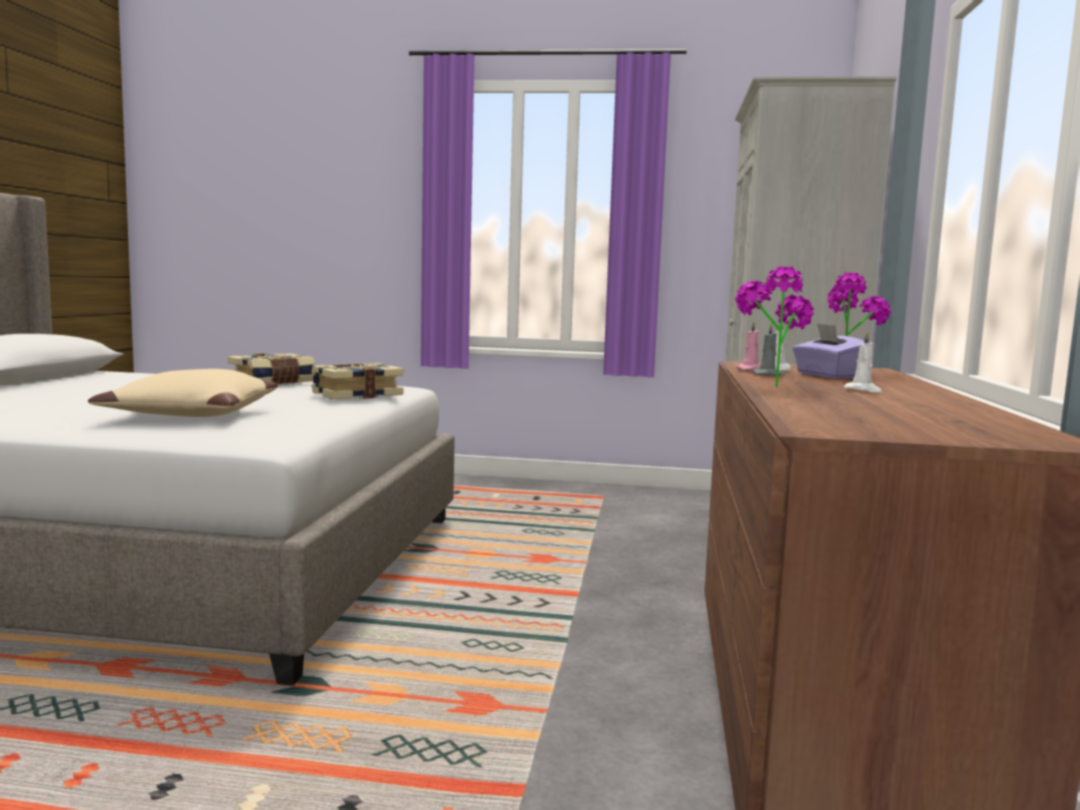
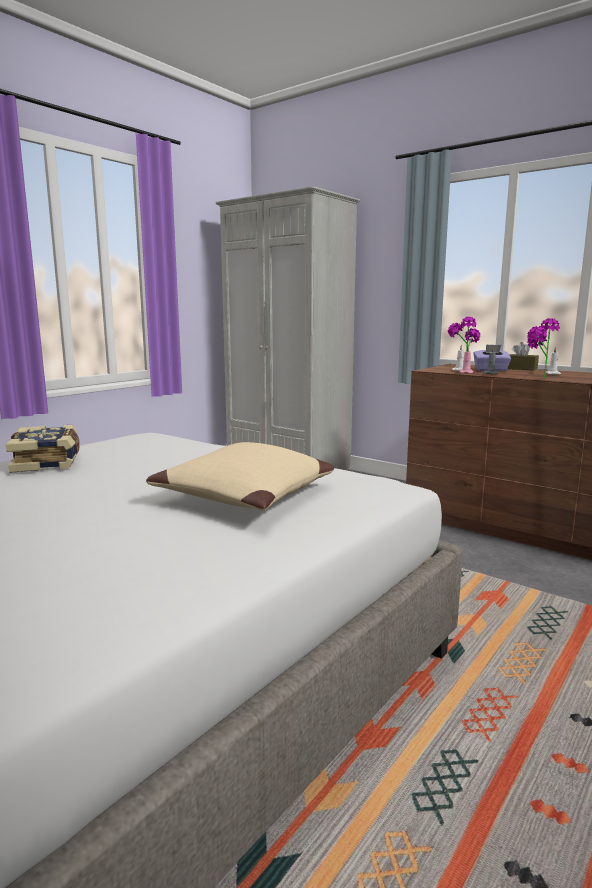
camera: 60 degrees left, 5 degrees up
(356, 395) = (186, 447): book -> none
(908, 383) = (519, 368): none -> brown tissue box

